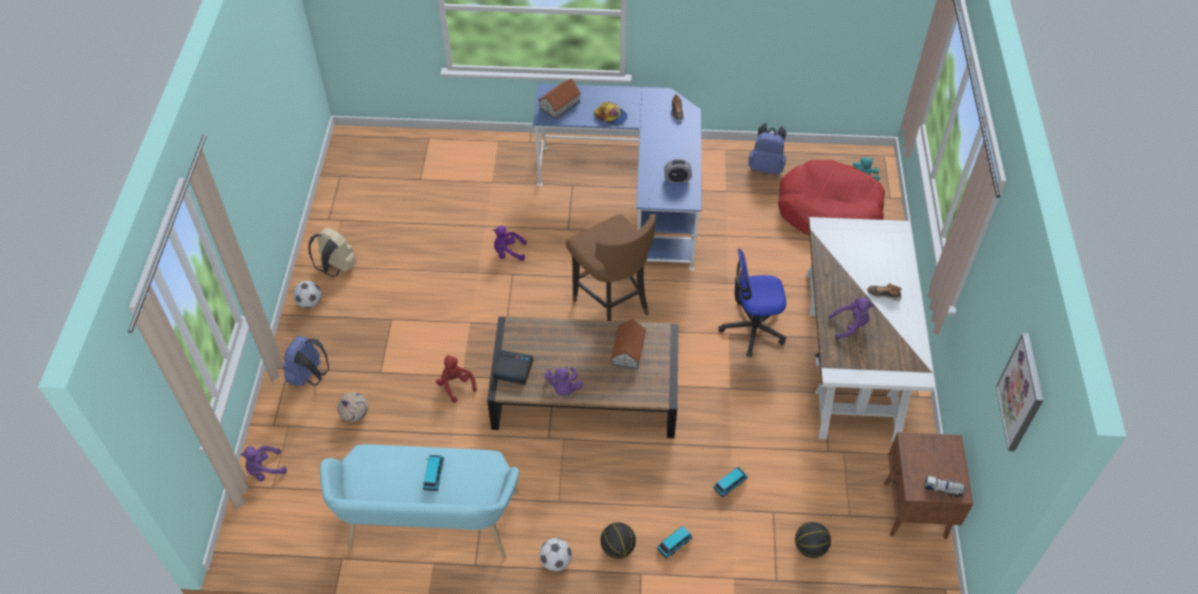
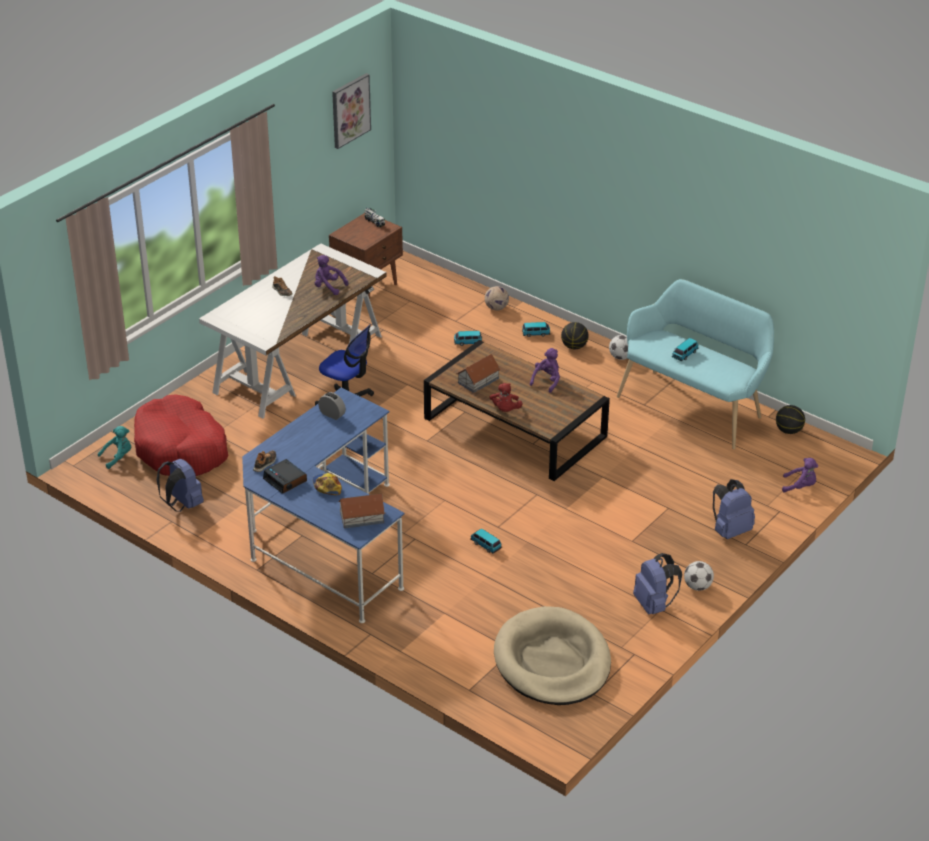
camera: 145 degrees left, 15 degrees down
(336, 268) = (654, 605): beige backpack -> blue backpack
(355, 414) = (707, 490): football -> football (496, 308)
(385, 185) = (552, 661): none -> beige dog bed
(455, 385) = (612, 473): red plush toy -> red plush toy (505, 410)
(508, 252) = (485, 545): purple plush toy -> toy car
(512, 370) = (575, 406): alarm clock -> alarm clock (285, 480)
(611, 305) = (437, 469): brown stool -> none
(810, 547) = (452, 299): basketball -> basketball (788, 431)

